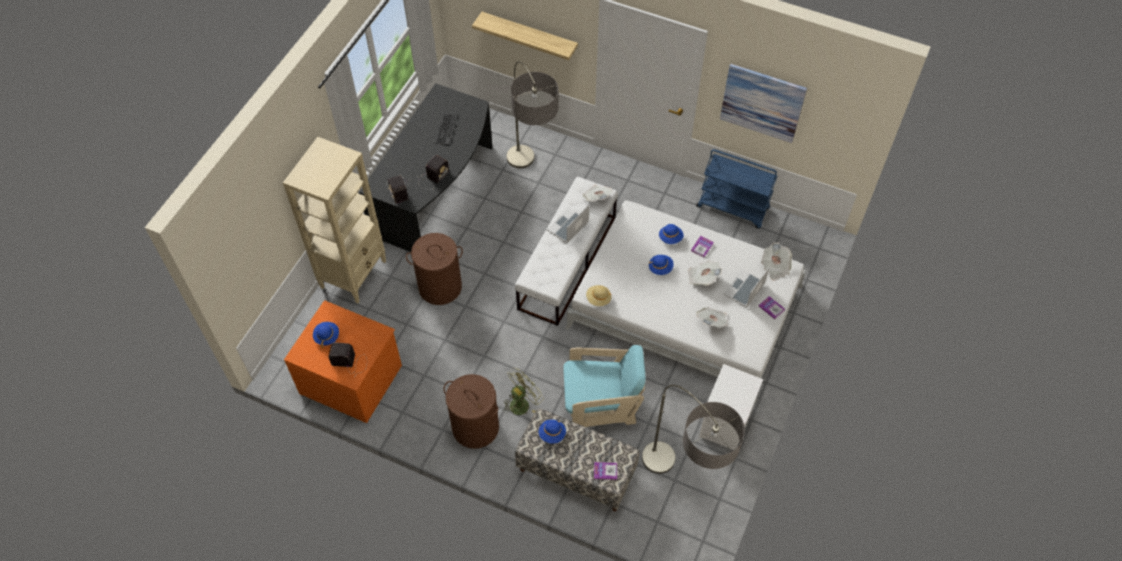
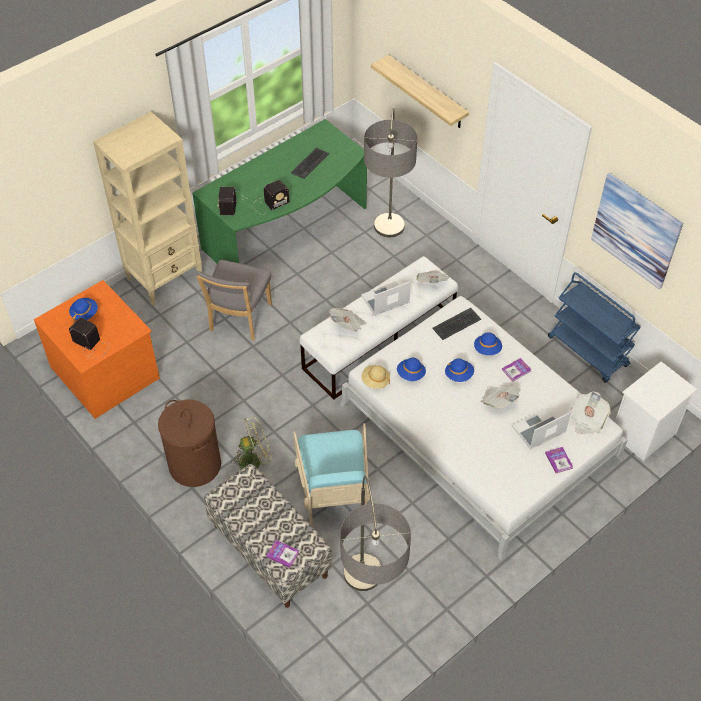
camera: 25 degrees right, 5 degrees down
(437, 192) = (288, 230): black desk -> green desk
(440, 287) = (239, 319): brown laundry basket -> grey chair
(552, 434) = (250, 495): blue hat -> blue hat (411, 374)
(601, 404) = (334, 494): turquoise armchair -> turquoise armchair turned 60 degrees clockwise
(636, 226) = (457, 324): none -> keyboard
(712, 321) = (484, 449): newspaper -> newspaper (348, 325)
(725, 425) = (455, 570): white nightstand -> white nightstand (643, 435)

